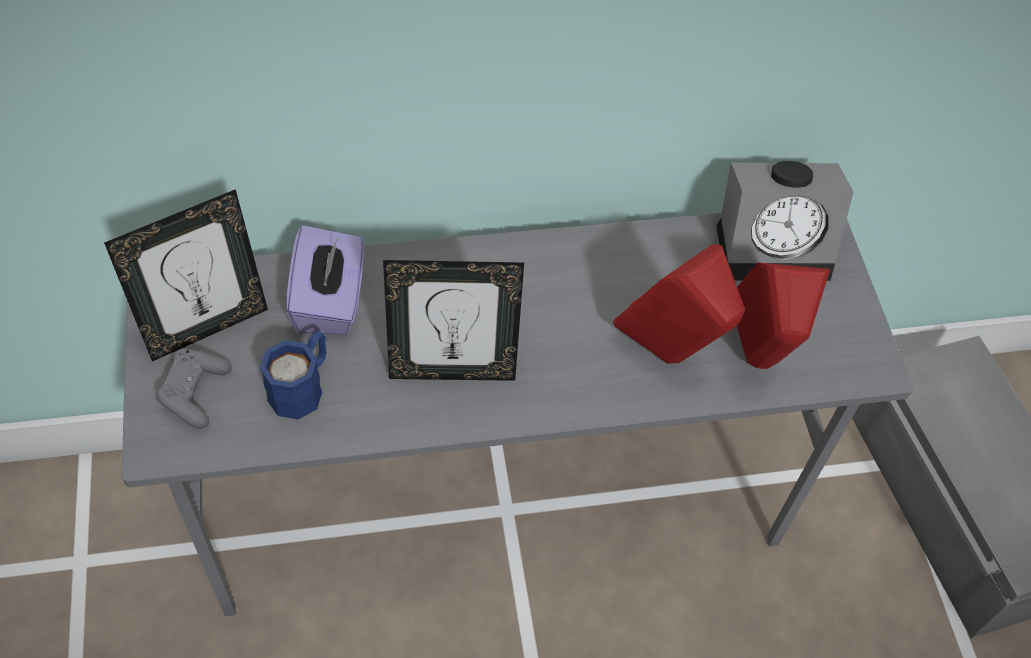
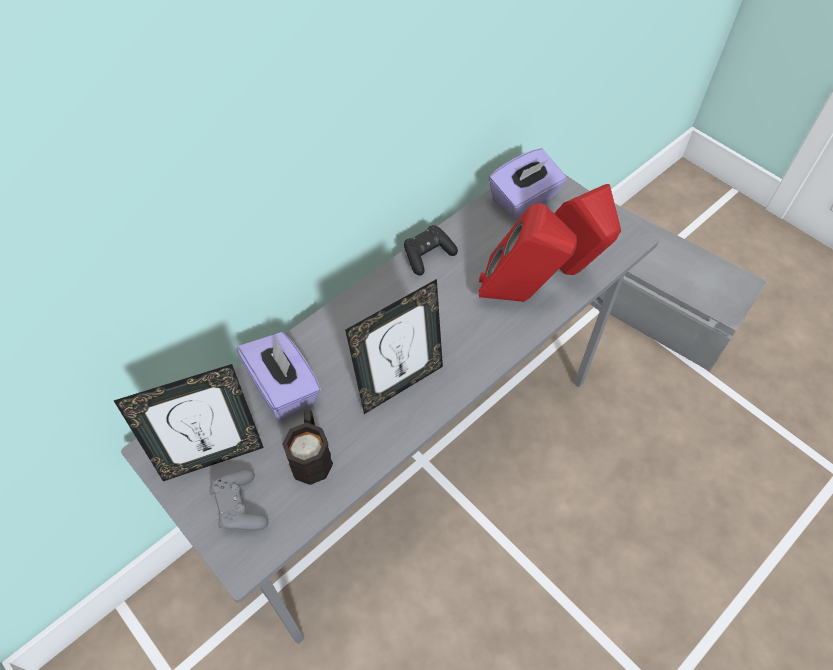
camera: 30 degrees left, 0 degrees up
(206, 327) = (212, 457): picture frame -> picture frame turned 45 degrees clockwise
(302, 387) = (311, 455): blue mug -> black mug
(601, 248) = (428, 256): none -> black game controller
(775, 247) = (524, 200): alarm clock -> purple tissue box

